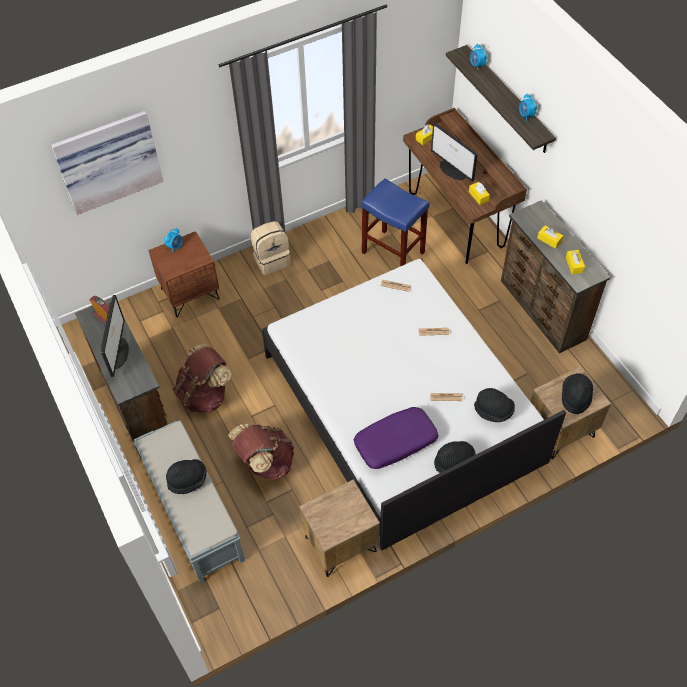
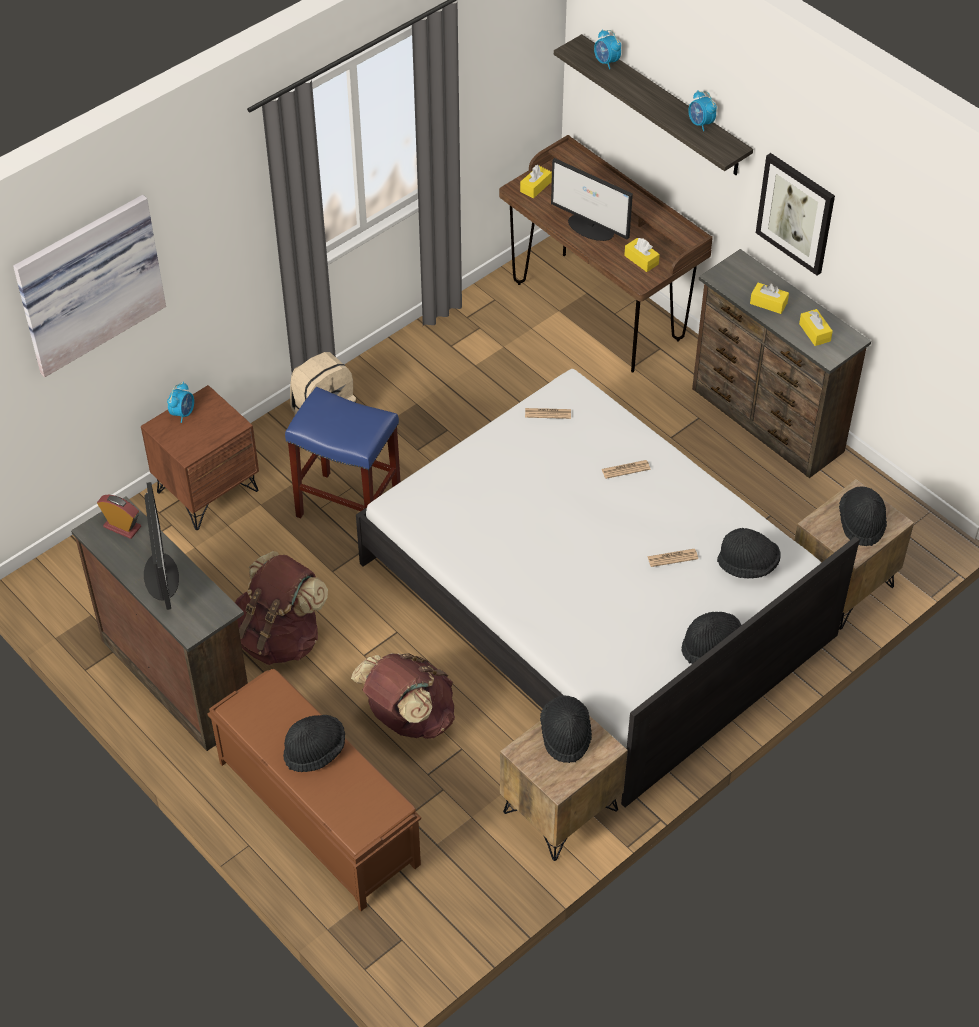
camera: 15 degrees left, 5 degrees down
(193, 512) = (317, 812): grey bench -> brown bench
(343, 504) = (565, 736): none -> black hat
(392, 252) = (512, 375): blue stool -> blue stool (347, 507)
(395, 442) = (616, 636): purple pillow -> none
(576, 185) = (796, 213): none -> picture

